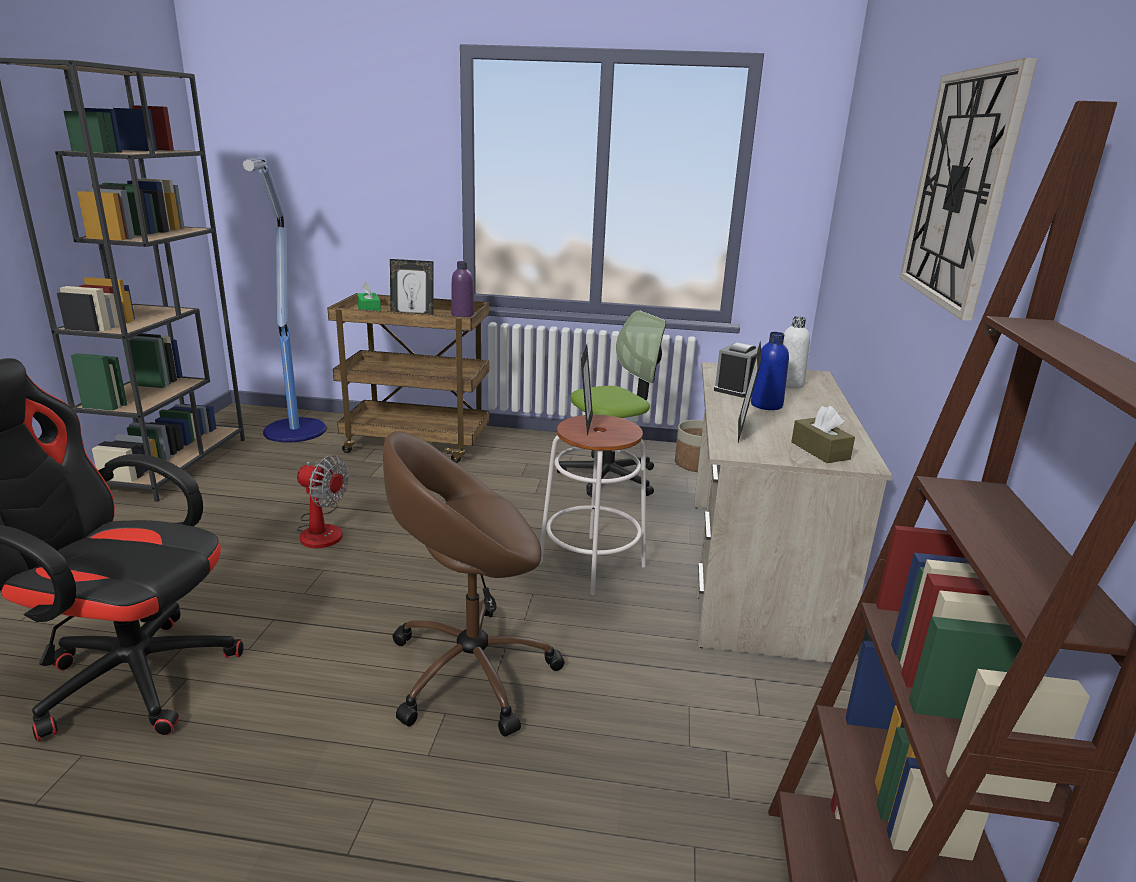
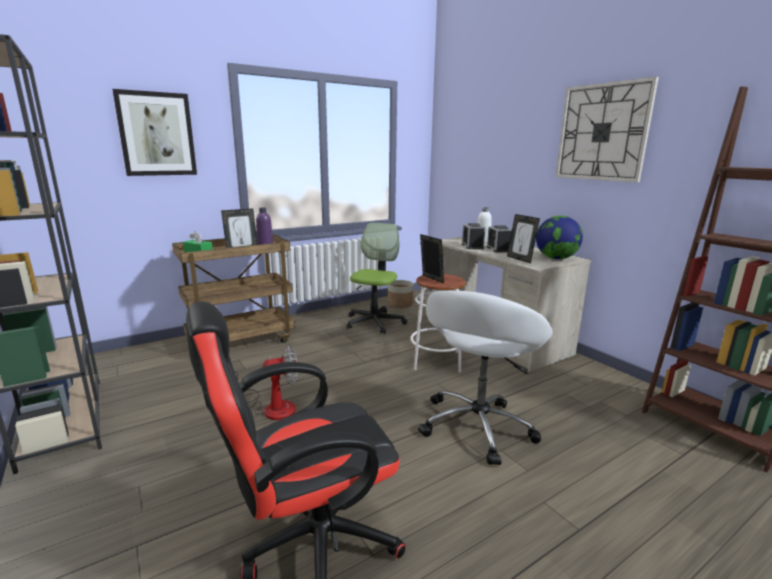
camera: 40 degrees left, 5 degrees down
(295, 431) = (134, 364): floor lamp -> none
(365, 148) = (157, 134): none -> picture
(467, 672) = (475, 429): brown office chair -> white office chair
(766, 405) = (498, 249): blue bottle -> alarm clock
(820, 450) = (556, 258): brown tissue box -> globe

